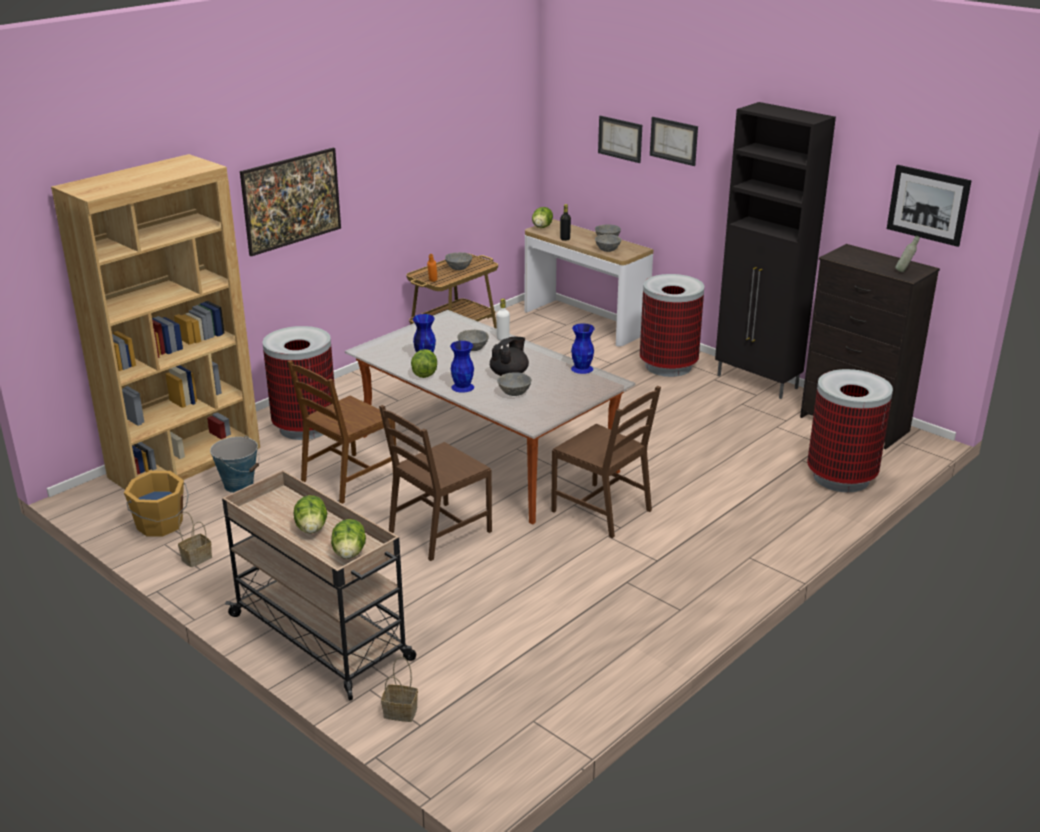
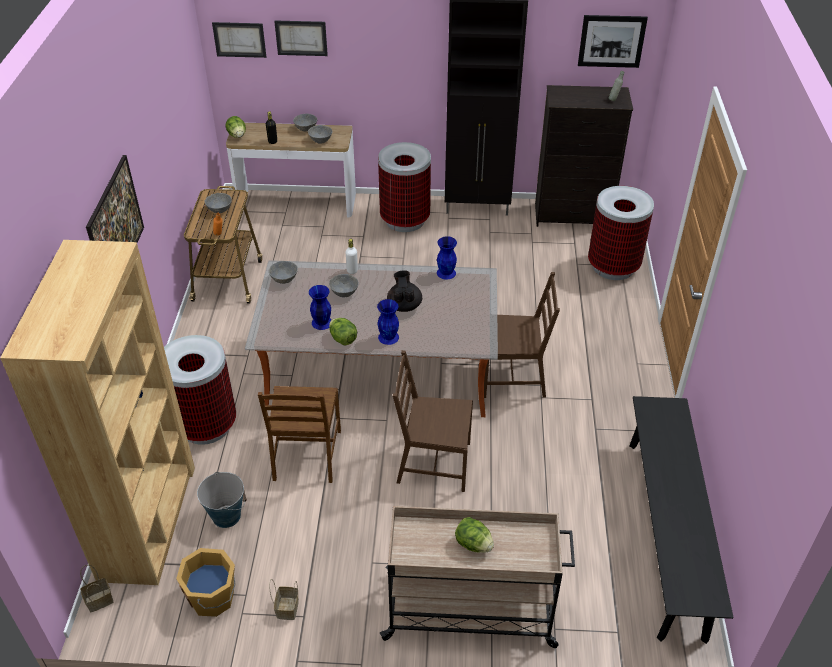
camera: 40 degrees left, 15 degrees up
(349, 553) = (529, 548): lettuce -> none
(399, 712) = (594, 632): basket -> basket (98, 601)
(439, 532) = (433, 463): brown chair -> brown chair turned 90 degrees clockwise
(514, 393) = (432, 323): grey bowl -> grey bowl (284, 279)
(575, 689) = (665, 534): none -> black bench
(674, 141) = (362, 30): picture -> picture (239, 39)

